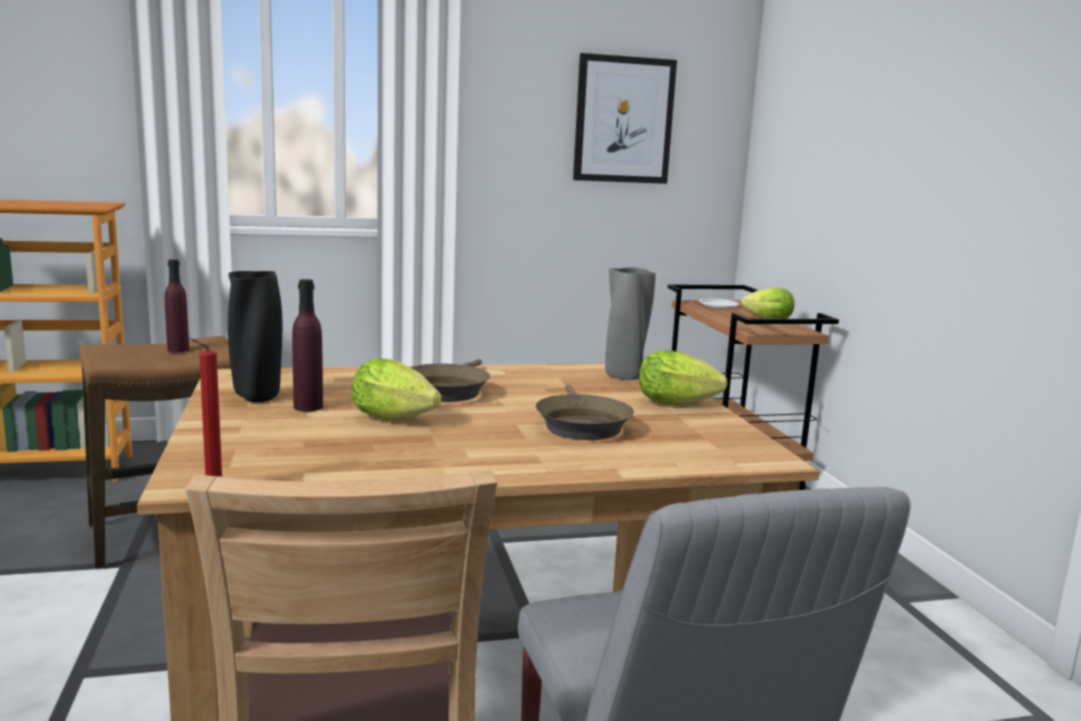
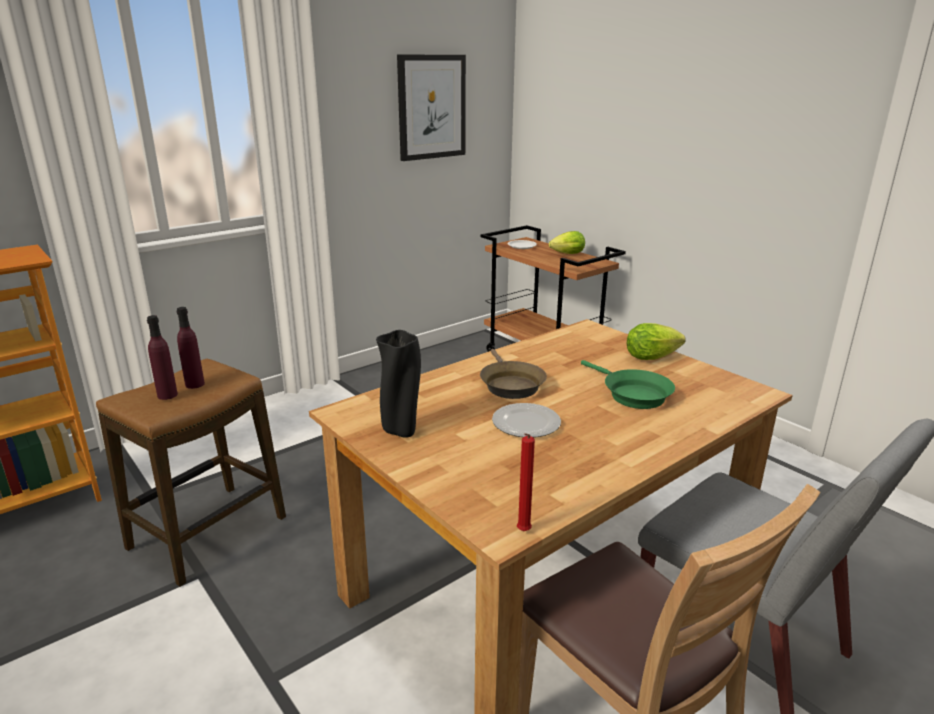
camera: 25 degrees left, 10 degrees up
(308, 407) = (450, 429): purple bottle -> purple bottle (167, 395)
(398, 419) = (525, 423): lettuce -> plate
(580, 425) = (632, 394): brown frying pan -> green frying pan
(625, 376) = (588, 339): grey vase -> none

